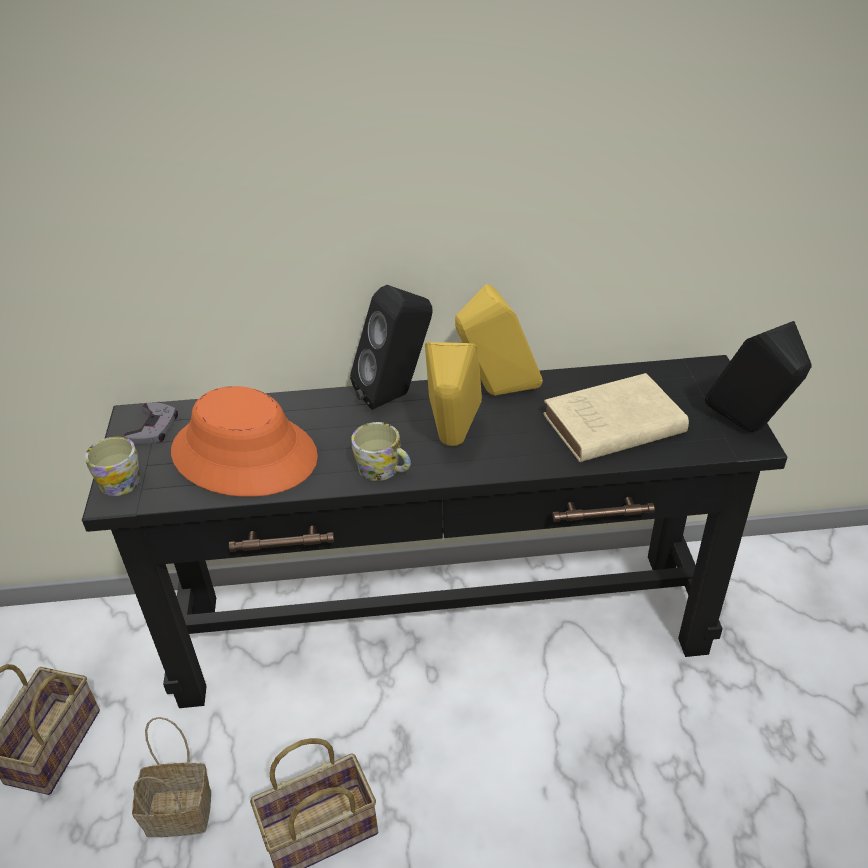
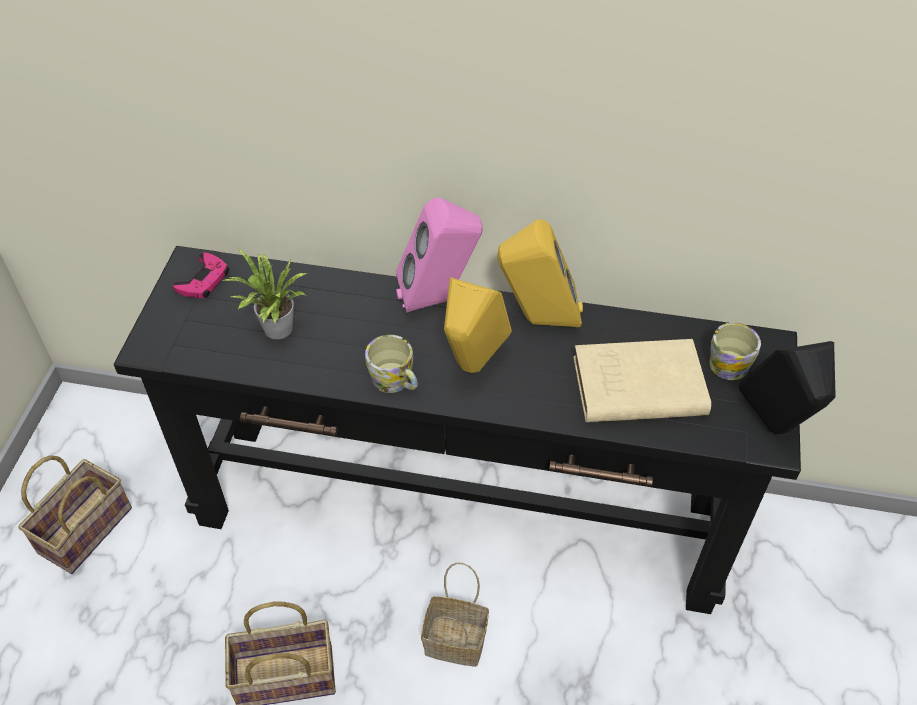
camera: 15 degrees right, 10 degrees up
(123, 478) = (160, 329): mug -> mug (730, 361)
(154, 428) = (203, 280): grey game controller -> pink game controller
(181, 811) = (175, 621): basket -> basket (457, 640)
(245, 454) = (275, 331): orange hat -> potted plant
(396, 395) = (439, 299): black speaker -> pink speaker

